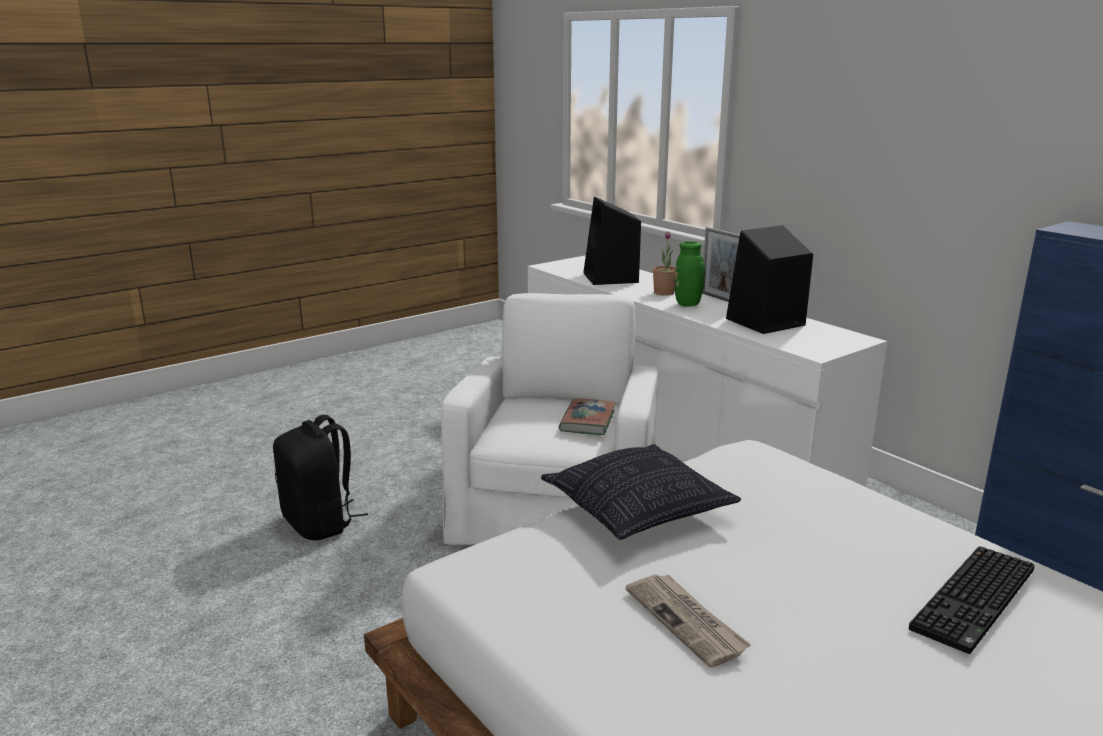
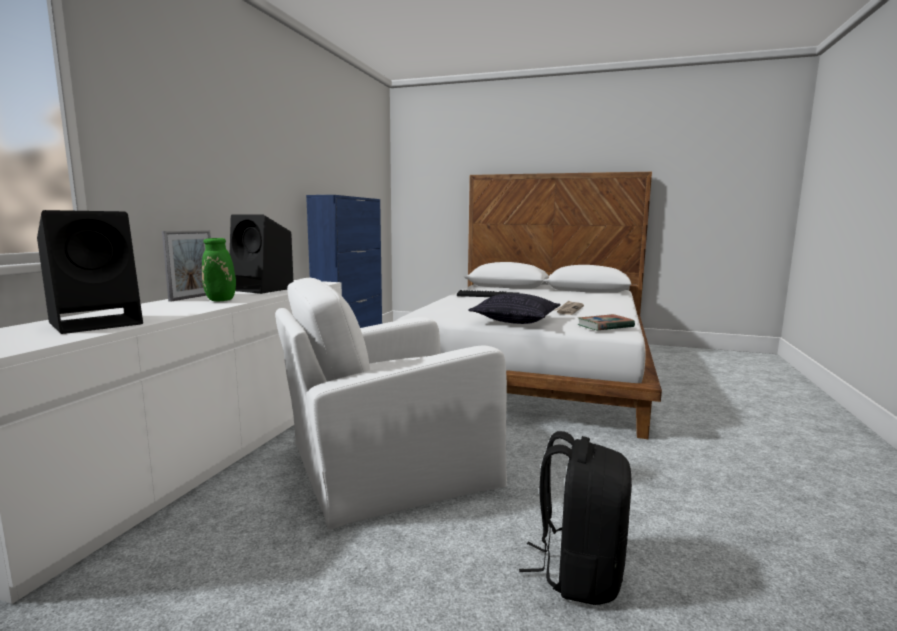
camera: 125 degrees left, 10 degrees down
(587, 421) = (400, 360): book -> book (605, 326)
(664, 293) = (175, 307): potted plant -> none

